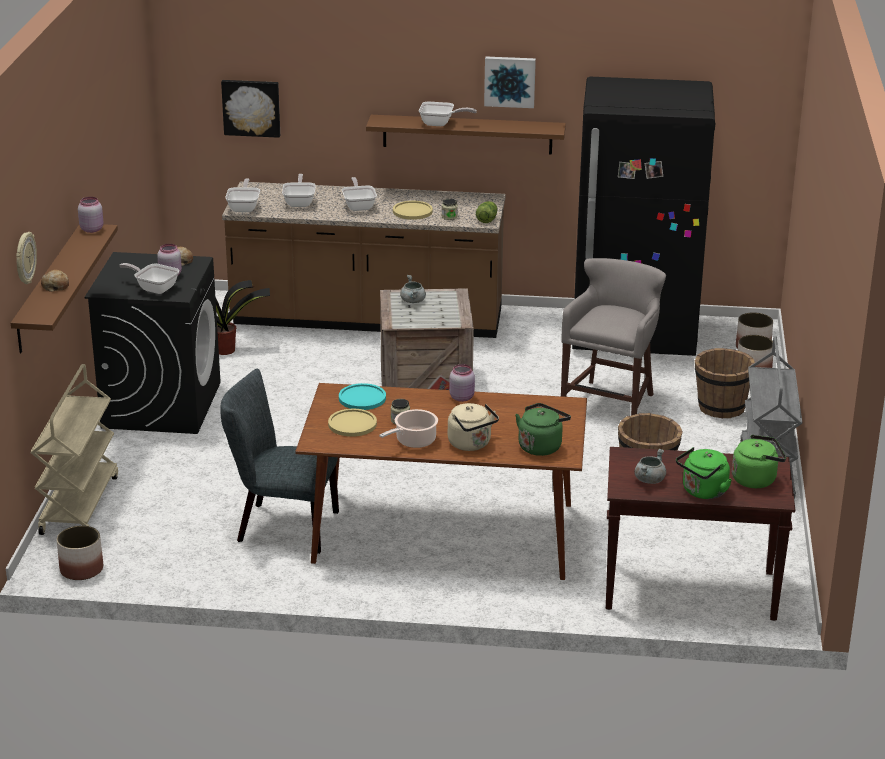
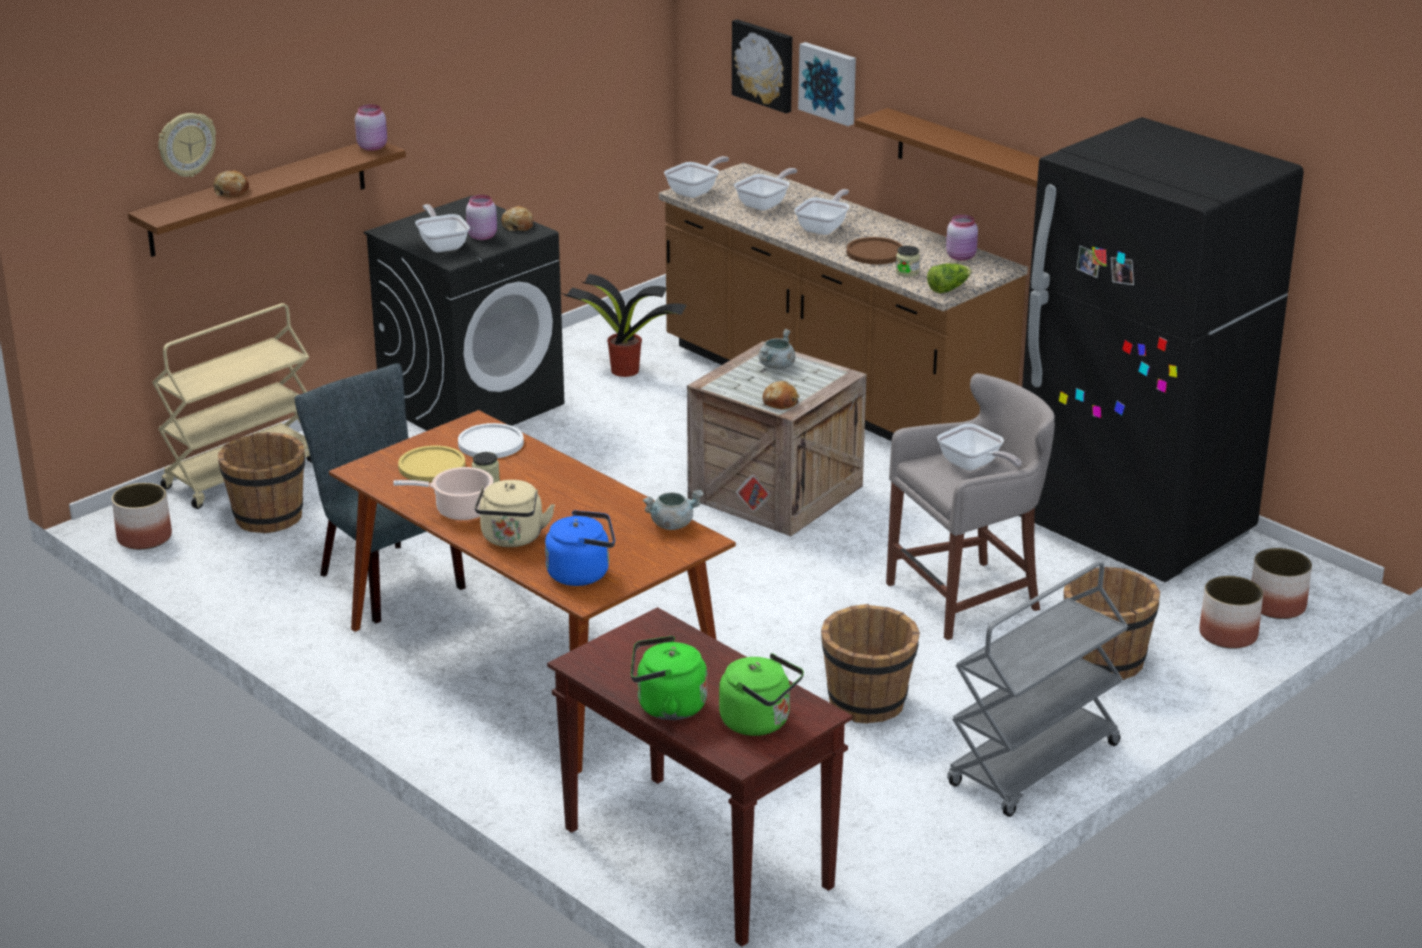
camera: 40 degrees right, 0 degrees up
(144, 523) = (268, 517): none -> brown bucket
(362, 398) = (490, 443): turquoise plate -> white plate
(412, 211) = (875, 252): yellow plate -> brown plate
(440, 124) = (948, 140): frying pan -> frying pan (974, 466)
(449, 320) = (780, 402): none -> bread
(462, 397) = (596, 484): pink jar -> pink jar (962, 256)
(509, 81) = (1047, 100): picture -> picture (829, 83)
(541, 446) = (582, 573): green kettle -> blue kettle
(649, 479) = (631, 664): grey cooking pot -> grey cooking pot (672, 524)

